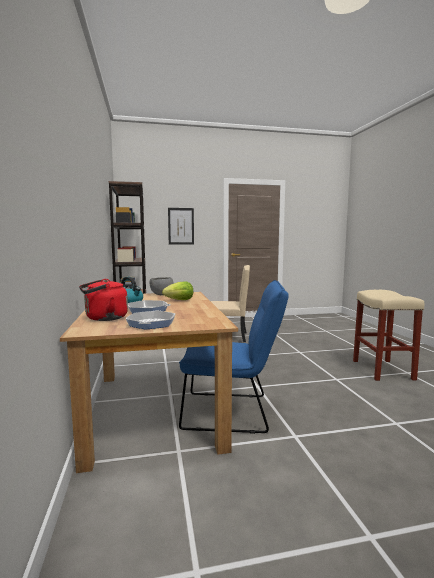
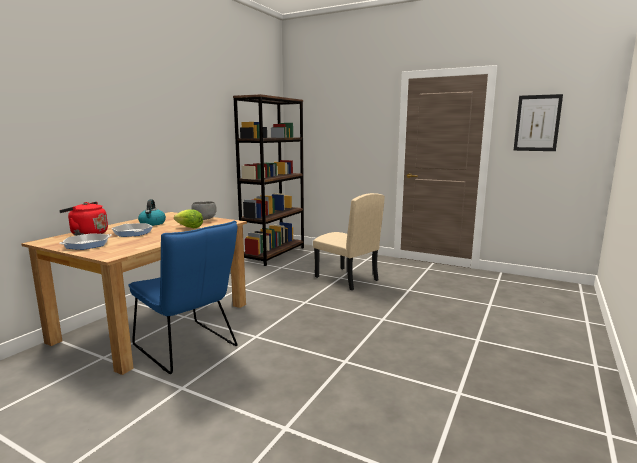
camera: 40 degrees right, 5 degrees up
(181, 226) = (347, 137): picture -> picture (537, 123)
(383, 370) = (431, 376): beige stool -> none

